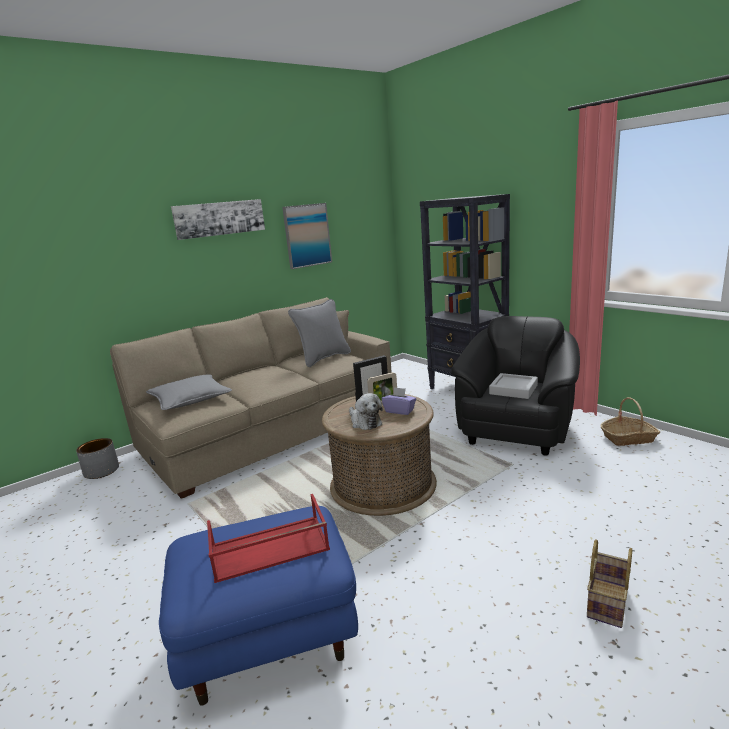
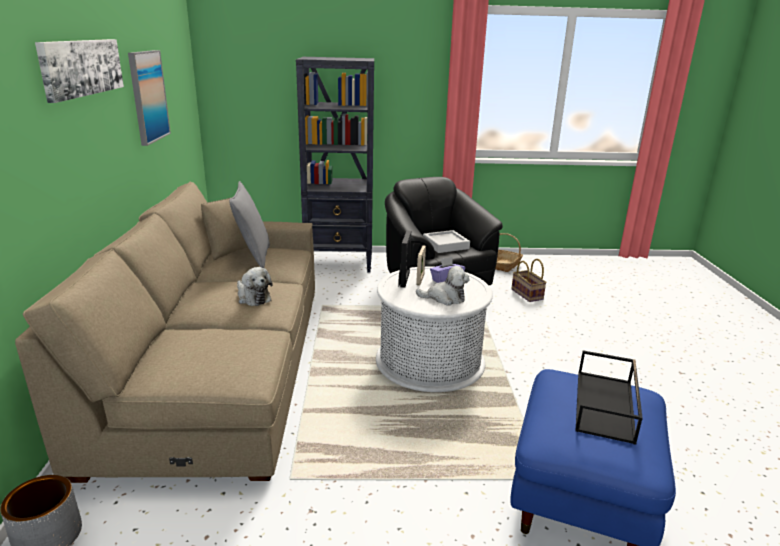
camera: 55 degrees left, 5 degrees up
(189, 398) = (201, 348): grey pillow -> none
(267, 381) = (253, 297): none -> plush toy
(268, 549) = (605, 406): red tray -> black tray
(383, 484) = (430, 361): brown coffee table -> white coffee table
(608, 604) = (651, 357): basket -> basket (528, 294)

